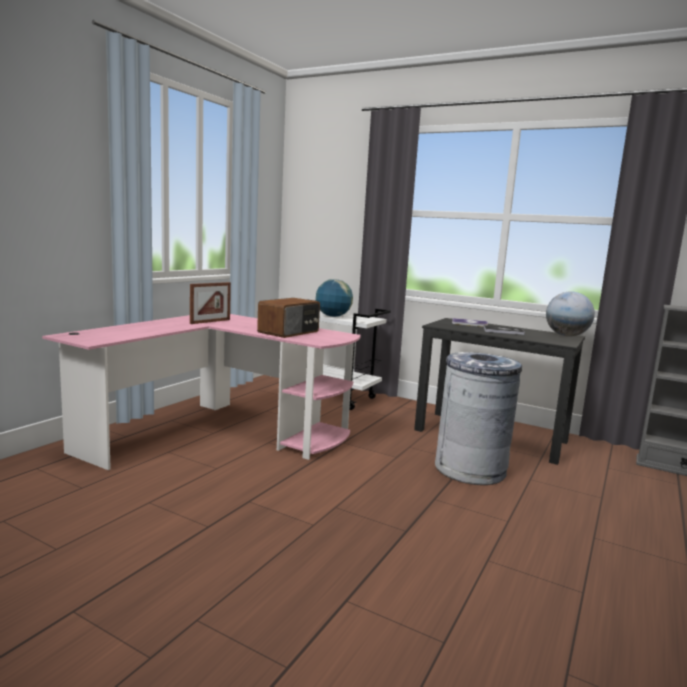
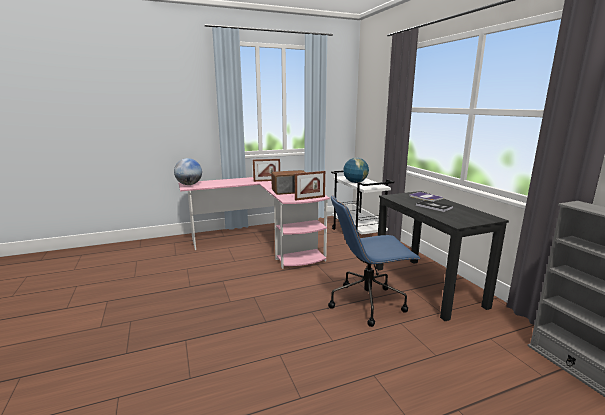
camera: 40 degrees right, 5 degrees up
(341, 338) = (310, 198): none -> picture frame
(470, 469) = (368, 303): grey trash can -> blue office chair
(566, 336) = (486, 217): globe -> globe (189, 184)

